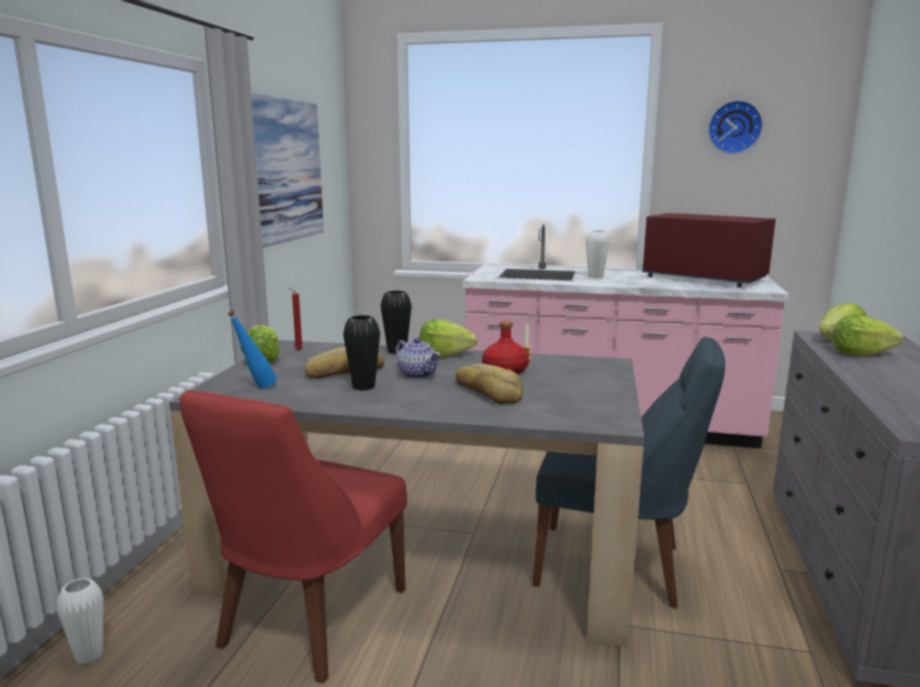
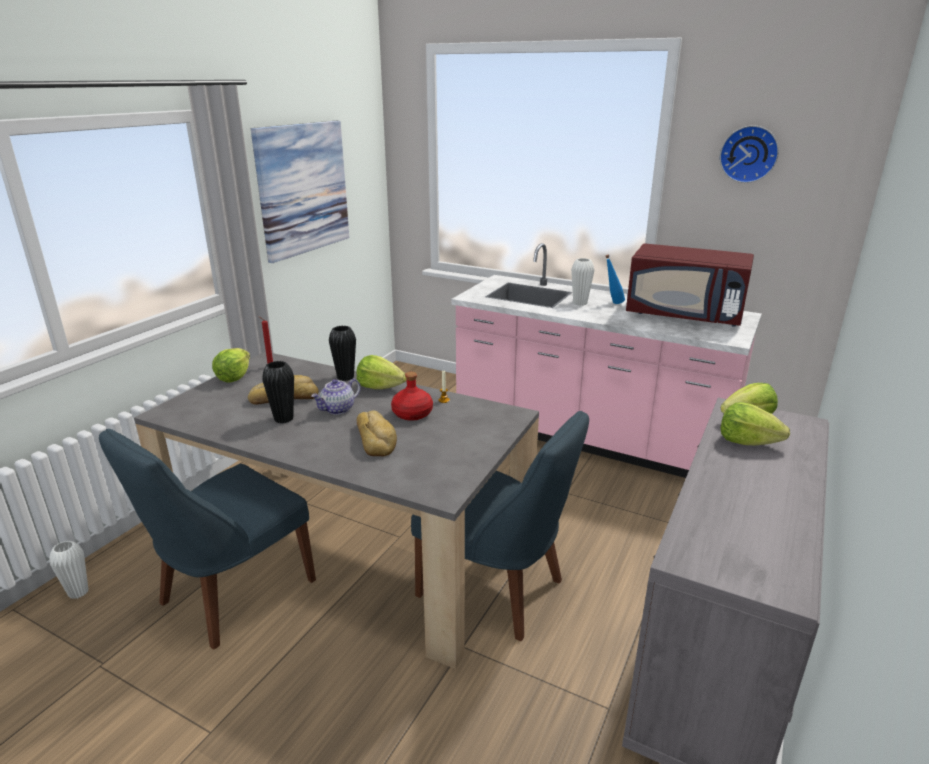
camera: 15 degrees right, 10 degrees up
(256, 388) = (204, 410): blue bottle -> blue bottle (612, 303)
(308, 622) = (232, 594): red chair -> blue chair
(418, 374) = (338, 409): teapot -> teapot turned 75 degrees clockwise
(703, 278) = (685, 315): red microwave -> red microwave turned 150 degrees clockwise

